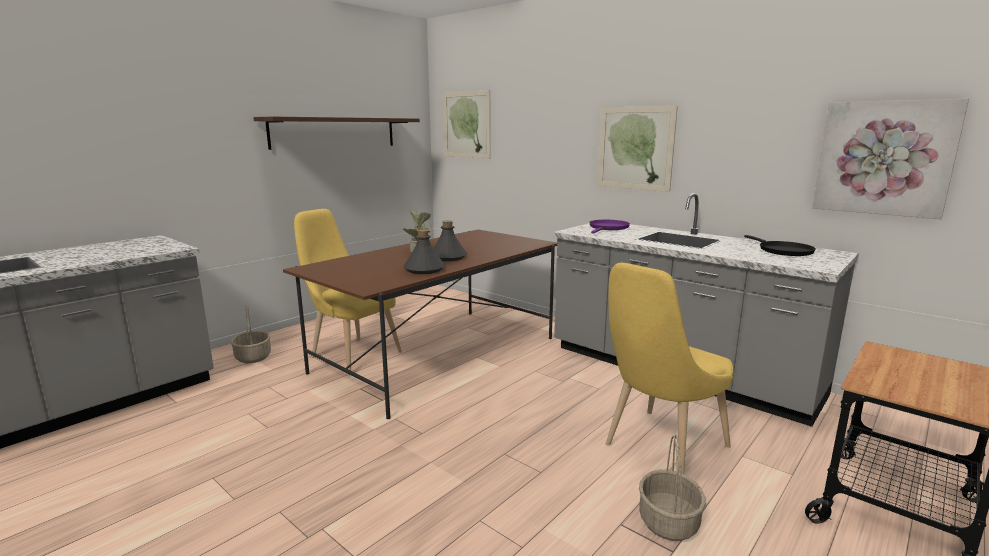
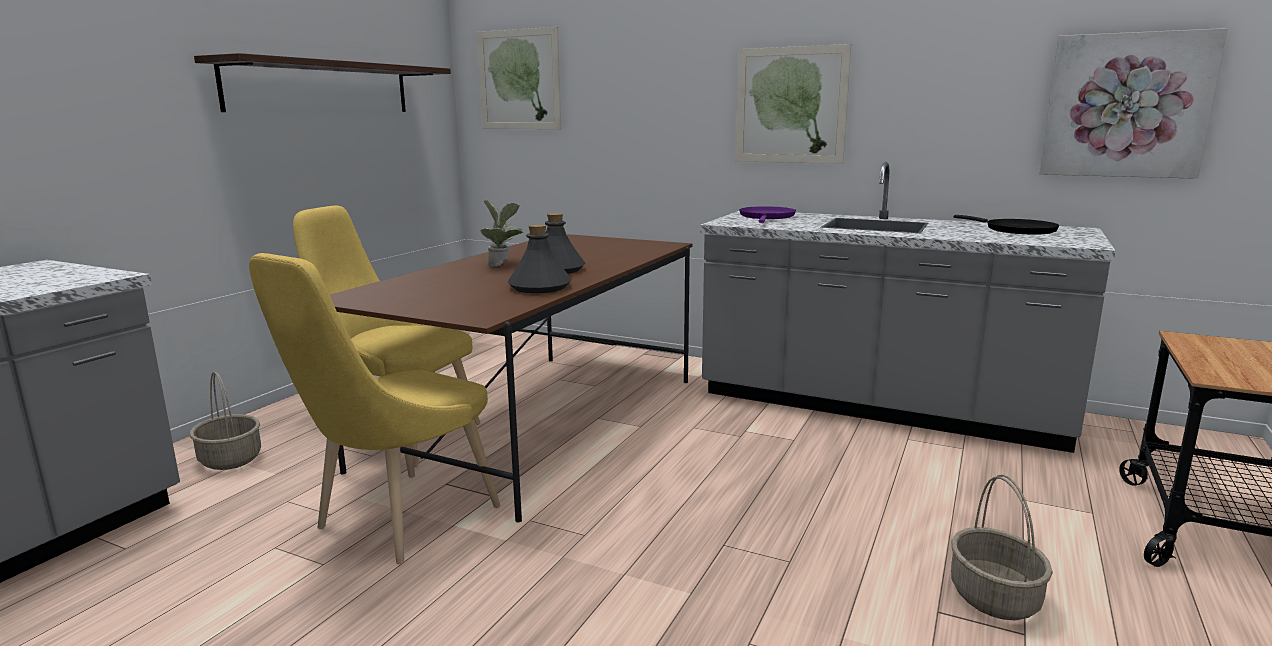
camera: 15 degrees left, 0 degrees up
(660, 448) = (921, 505): yellow chair -> yellow chair (398, 522)

